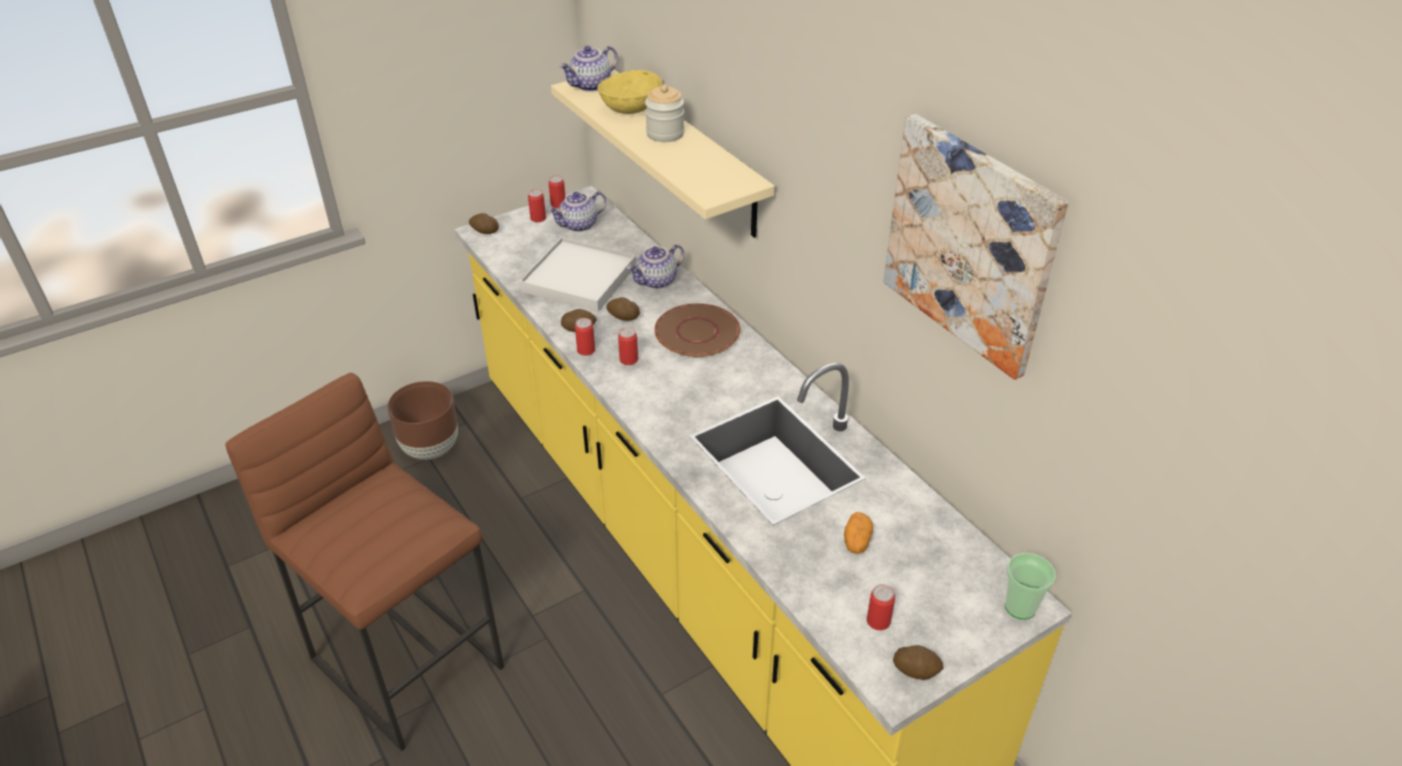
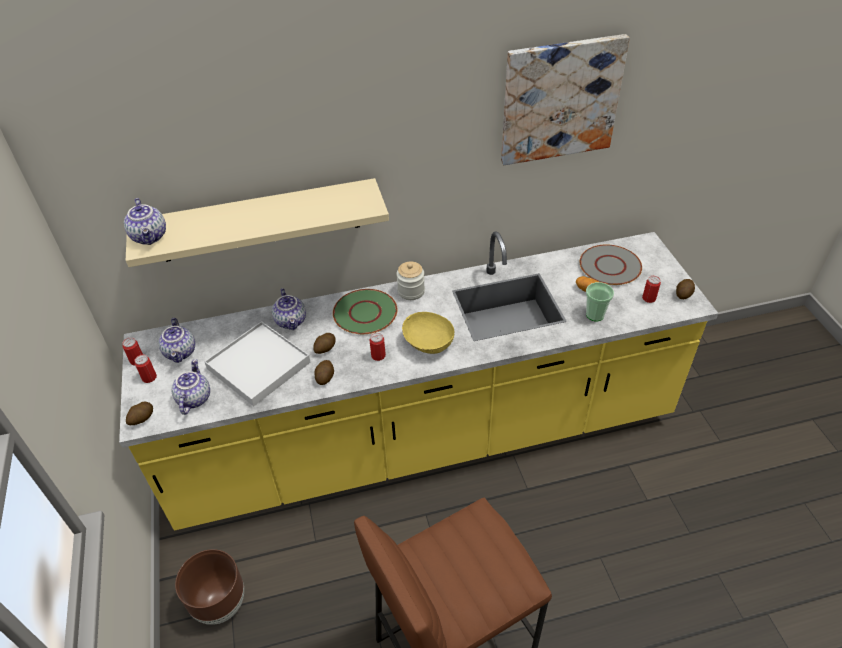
camera: 70 degrees left, 5 degrees up
(519, 252) = (193, 398): none -> teapot
(586, 350) = (354, 378): can -> none
(631, 108) = (210, 221): yellow bowl -> yellow bowl (427, 344)
(665, 134) = (266, 211): jar -> jar (411, 291)
(696, 332) = (365, 313): brown plate -> green plate
(932, 560) = (610, 266): none -> grey plate
(1020, 607) = (648, 246): cup -> cup (595, 315)

